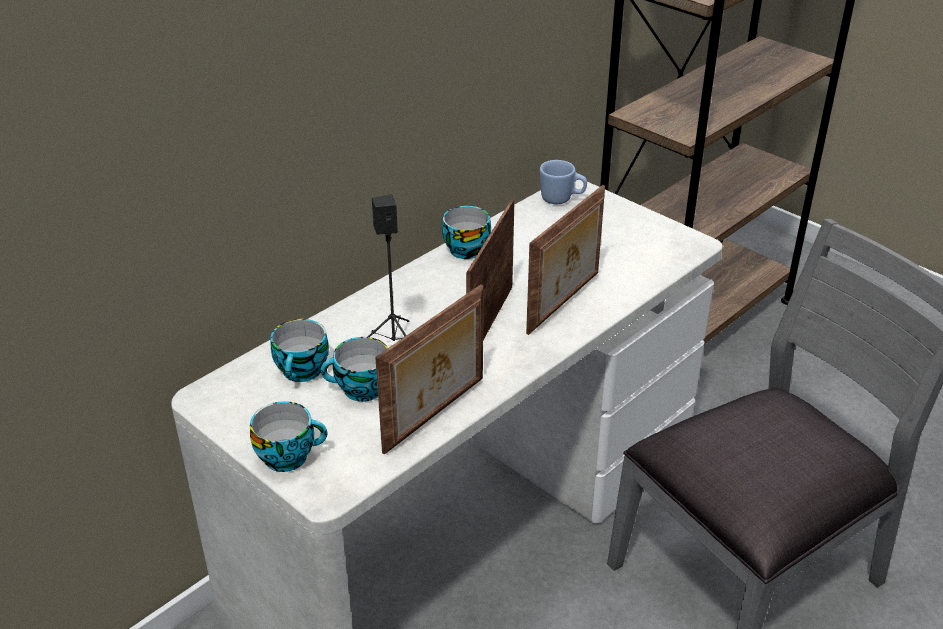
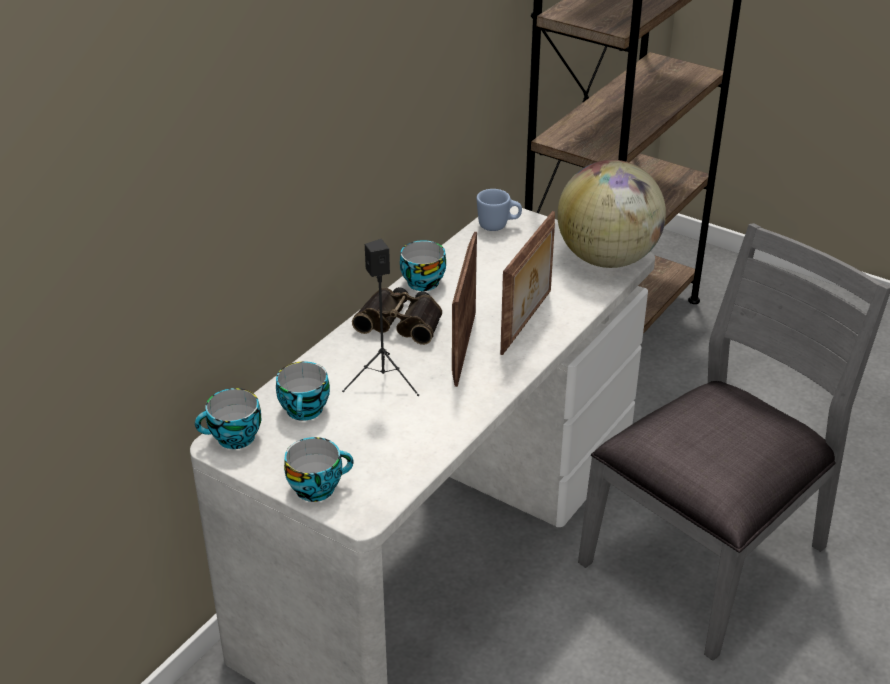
camera: 10 degrees left, 0 degrees up
(360, 390) = (364, 421): cup -> cup (233, 438)
(432, 288) = (402, 322): none -> binoculars
(436, 415) = (440, 436): picture frame -> none
(669, 244) = (607, 259): none -> globe

